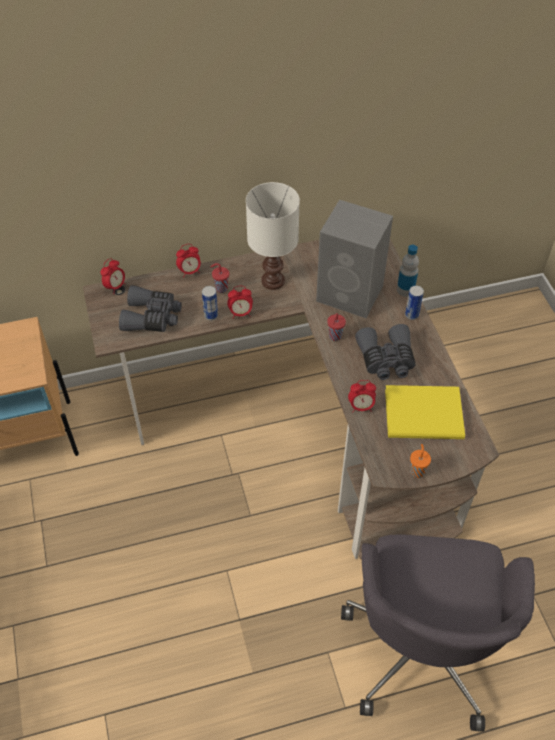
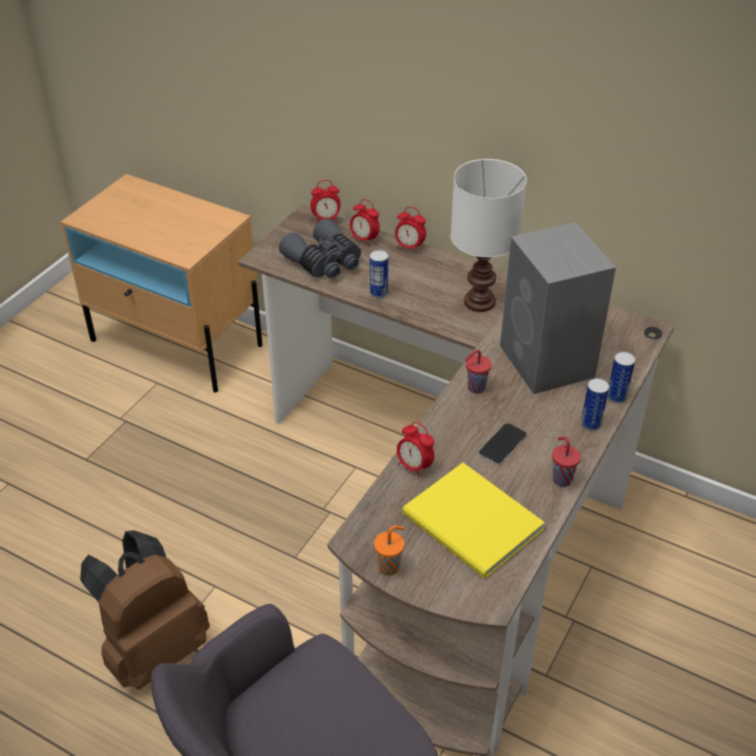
camera: 45 degrees right, 10 degrees down
(220, 288) = (419, 277): red cup -> red cup (561, 479)
(237, 635) = (153, 649): none -> brown backpack
(240, 313) = (409, 309): alarm clock -> alarm clock (364, 239)
(386, 359) = (502, 444): grey binoculars -> phone
(405, 290) = (616, 397): bottle -> can

